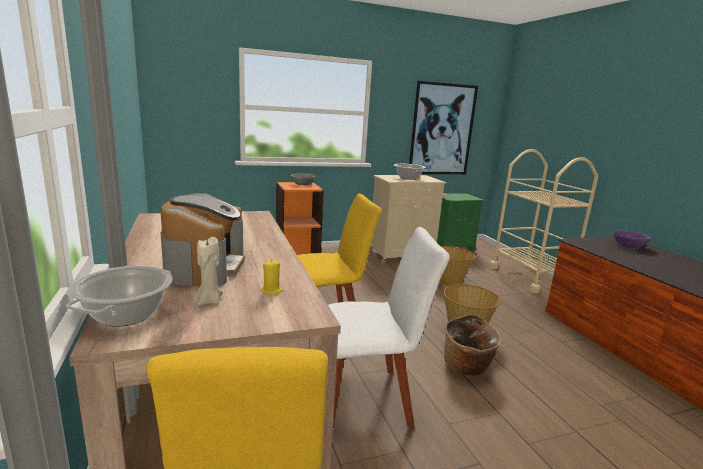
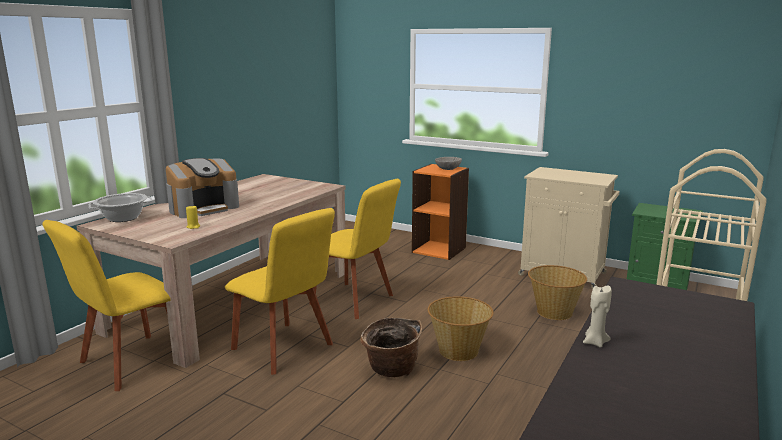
camera: 50 degrees right, 0 degrees up
(209, 301) = (160, 222): beige candle -> beige candle (595, 342)
(369, 398) = (285, 349): white chair -> yellow chair
(408, 178) = (570, 175): cooking pot -> none
(442, 130) = (660, 113): picture -> none
(629, 246) = (699, 311): purple bowl -> none

